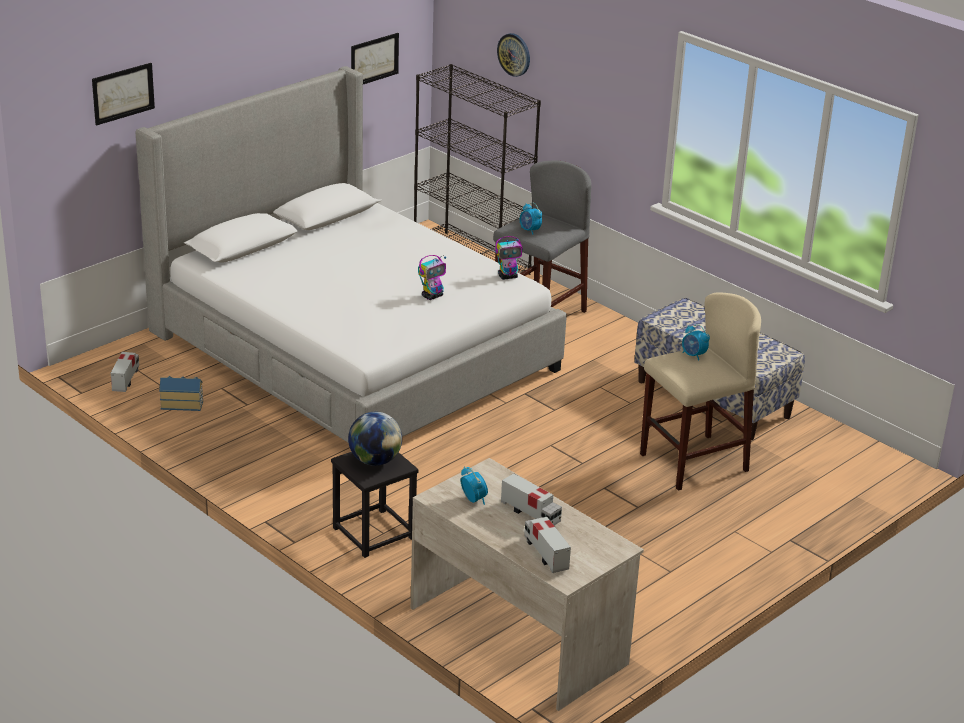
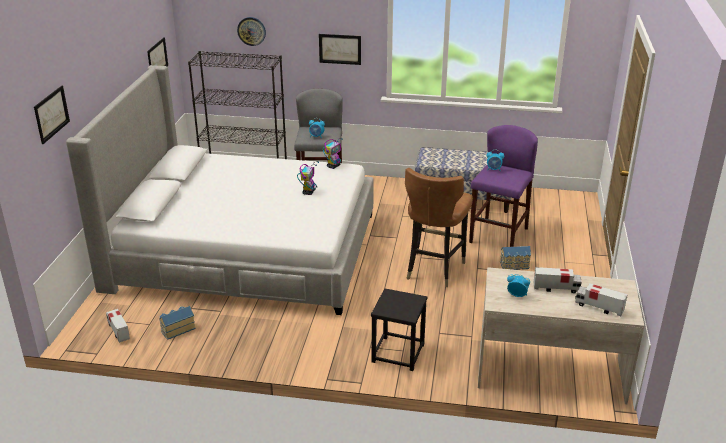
camera: 35 degrees left, 0 degrees up
(375, 461) = (397, 303): globe -> none
(547, 465) = (433, 269): none -> brown chair
(612, 113) = (340, 49): none -> picture
(659, 506) = (515, 265): none -> toy house
(693, 462) = (498, 235): beige stool -> purple stool

